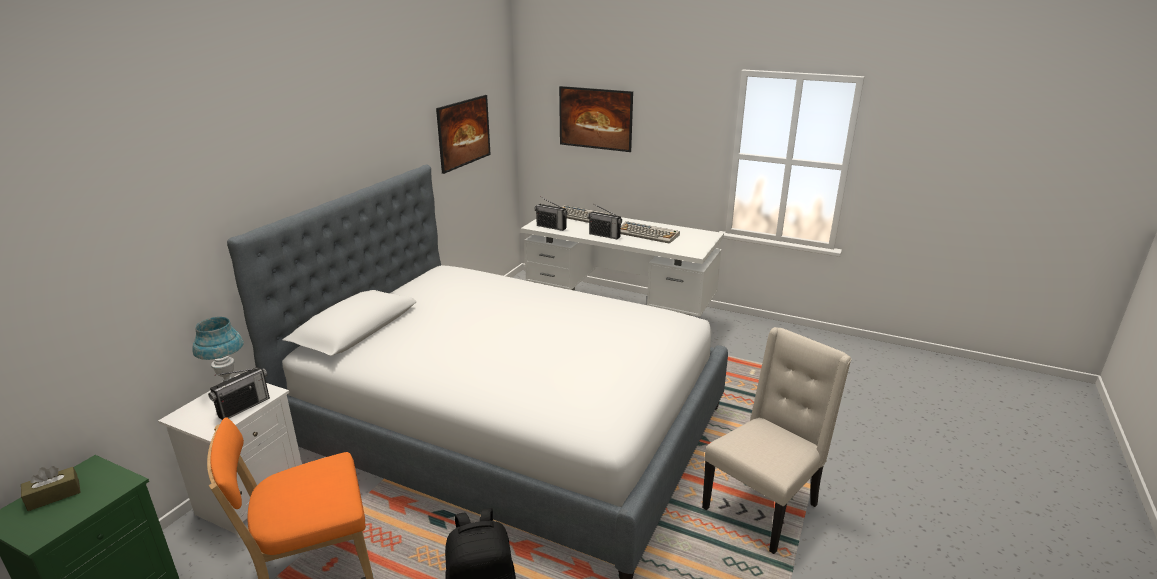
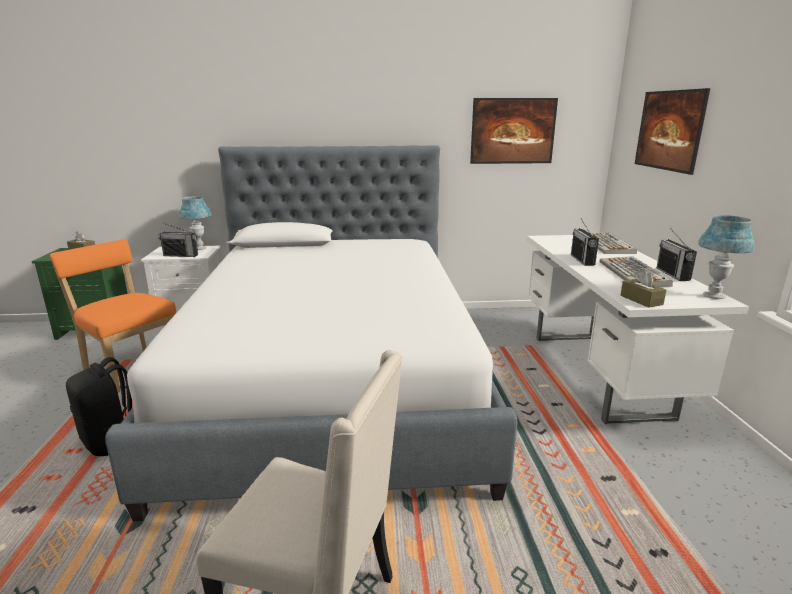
camera: 60 degrees right, 5 degrees down
(551, 227) = (553, 242): radio -> radio (672, 274)
(692, 250) = (641, 300): none -> brown tissue box
(703, 233) = (713, 296): none -> blue table lamp

